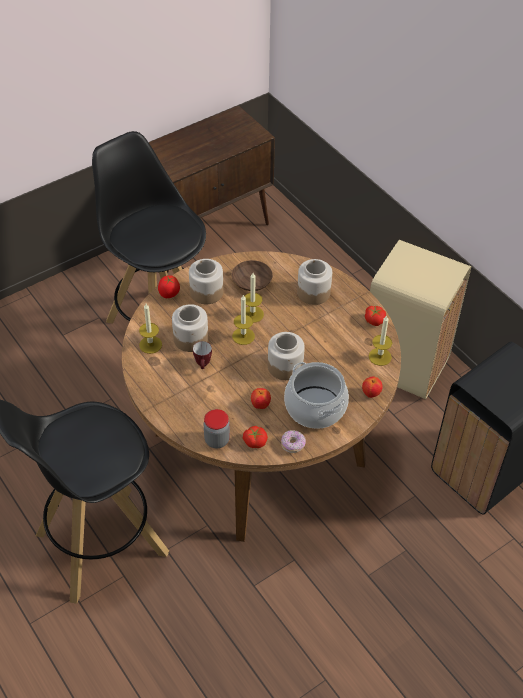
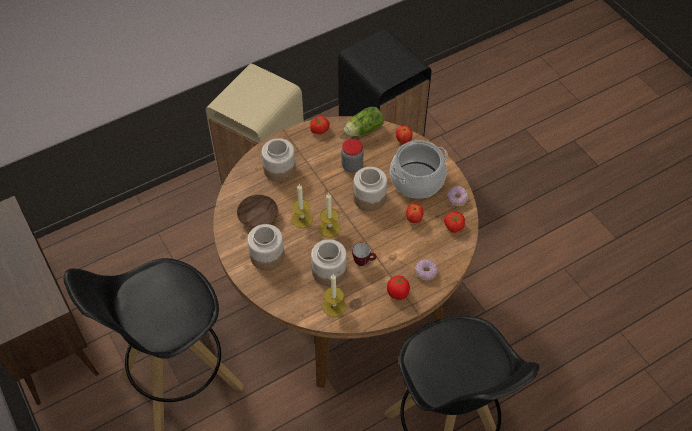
camera: 85 degrees left, 5 degrees up
(169, 294) = (265, 289): tomato -> tomato (398, 293)
(192, 417) = (425, 272): none -> donut
(217, 440) = (452, 254): jar -> jar (352, 166)
(380, 356) = (362, 130): candle -> lettuce

